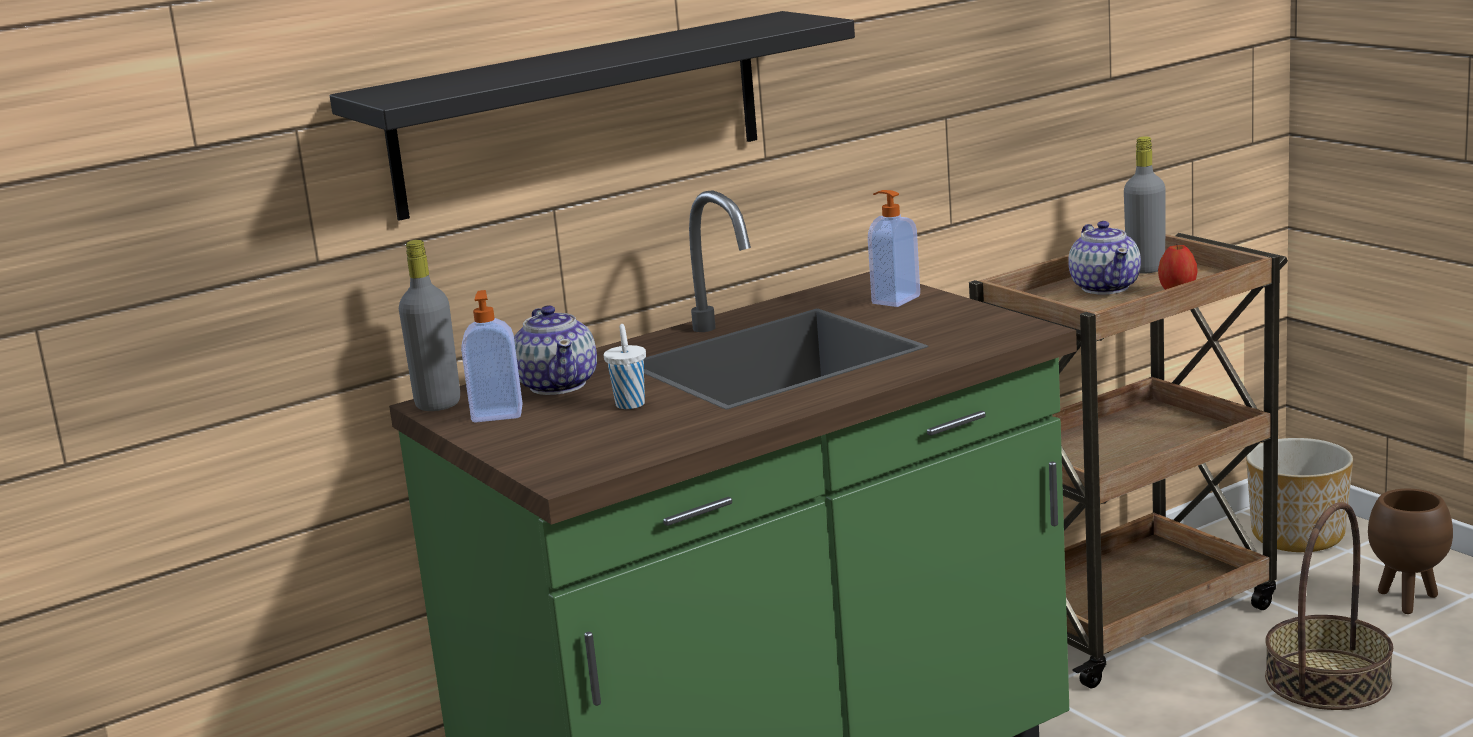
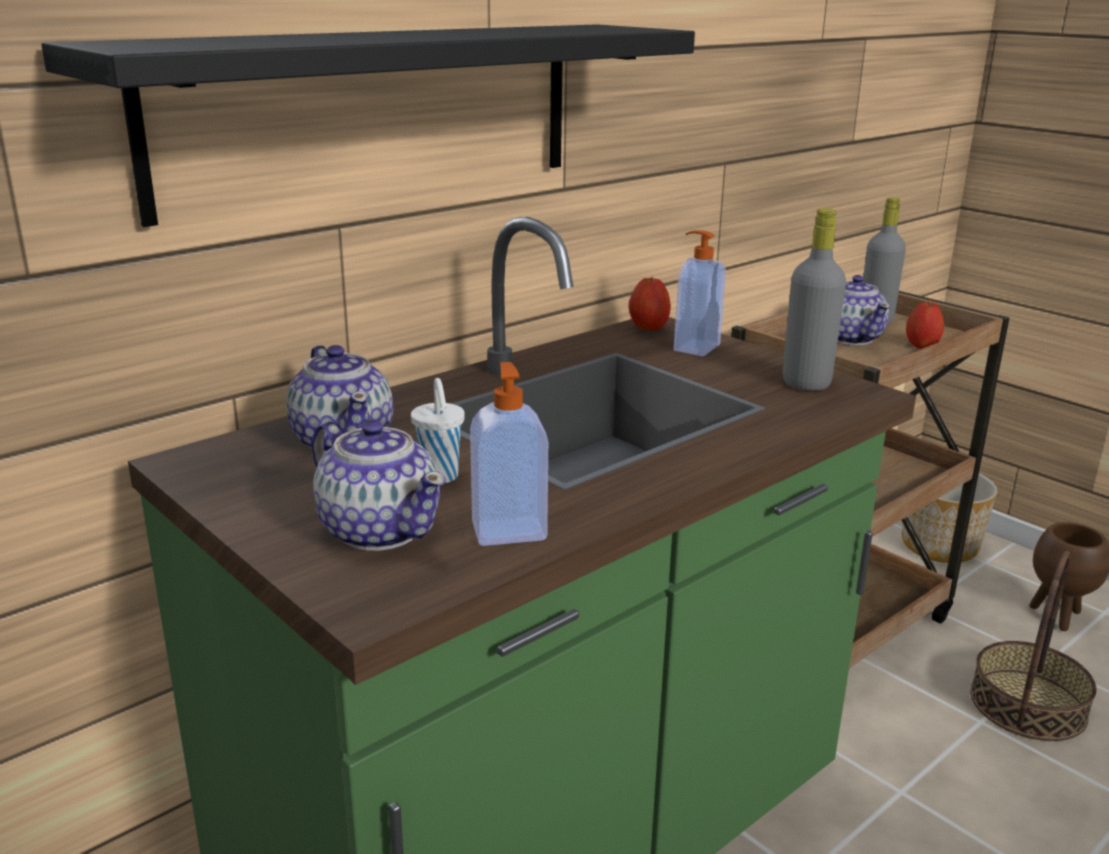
camera: 10 degrees left, 5 degrees up
(438, 404) = (191, 462): grey bottle -> grey bottle (806, 383)
(497, 414) = (269, 482): soap dispenser -> soap dispenser (508, 530)
(577, 437) = (380, 529): none -> teapot
(859, 285) = (648, 328): none -> apple

